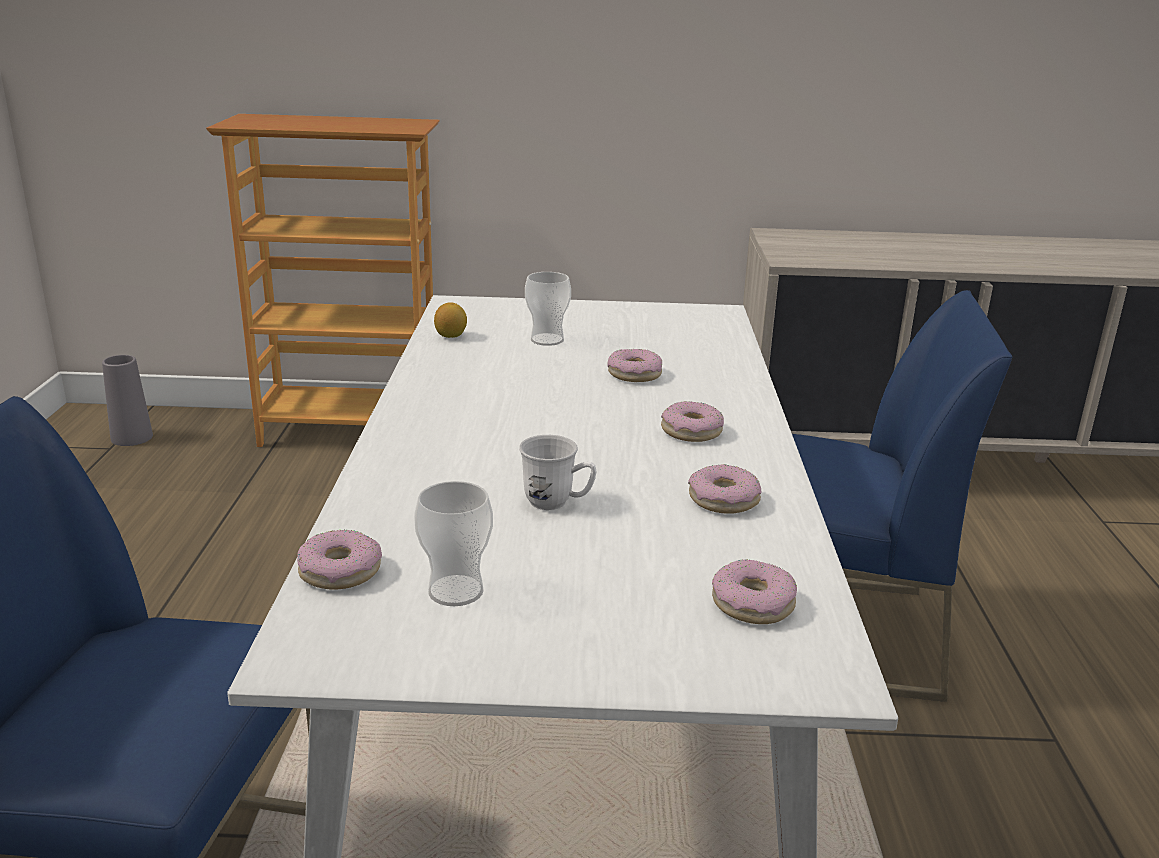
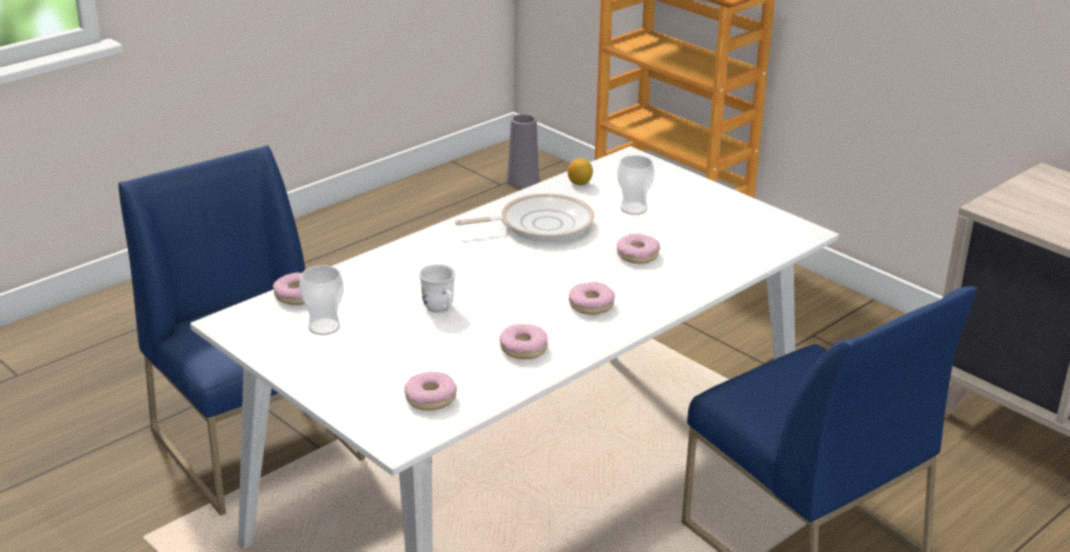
camera: 45 degrees right, 5 degrees up
(488, 382) = (540, 225): none -> frying pan

